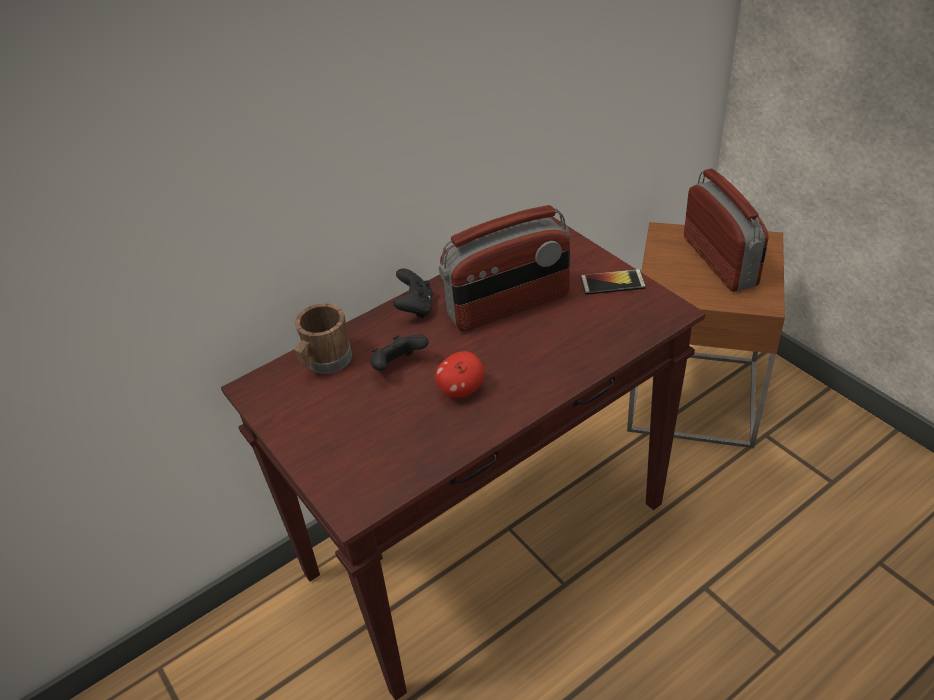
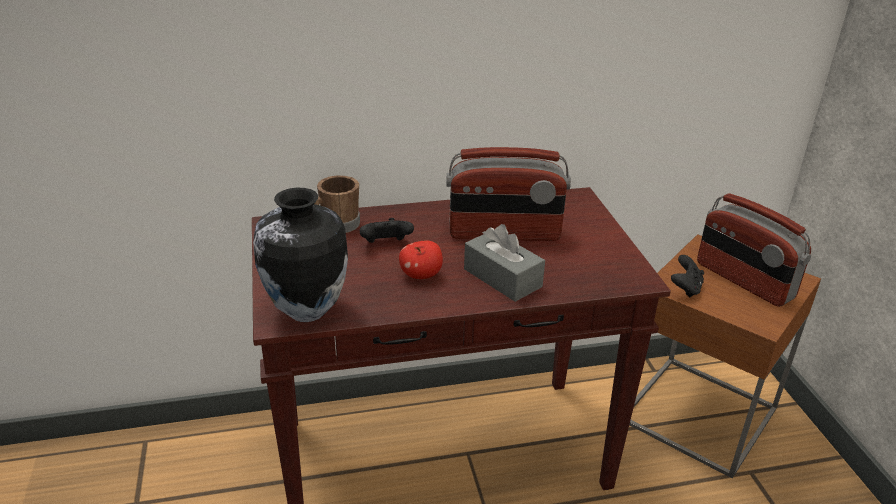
camera: 20 degrees right, 10 degrees down
(374, 484) = (306, 311): none -> vase
(415, 307) = (430, 213): black game controller -> black game controller (685, 288)
(543, 361) = (502, 278): none -> grey tissue box
(612, 283) = (604, 245): phone -> none
(720, 261) = (743, 281): radio -> radio turned 135 degrees clockwise

